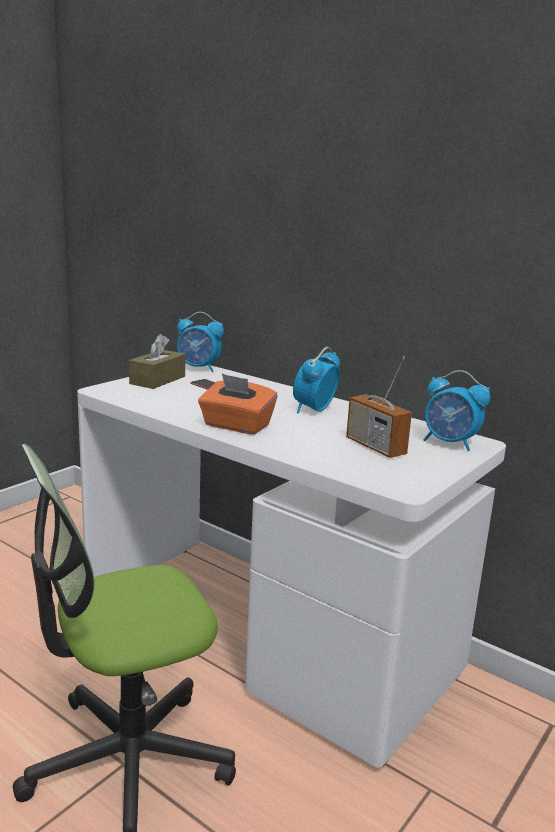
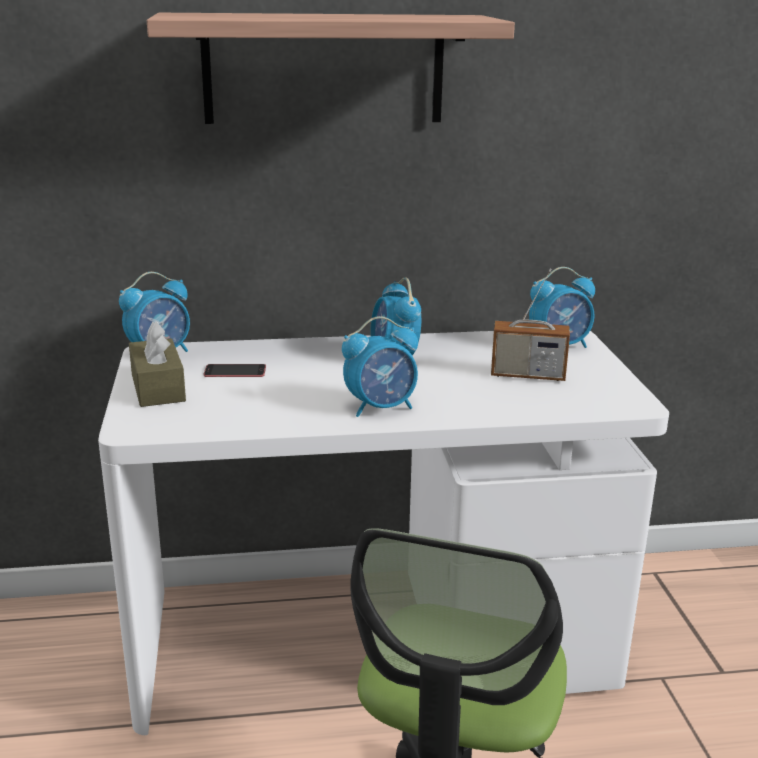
camera: 45 degrees left, 5 degrees up
(236, 426) = (381, 408): orange tissue box -> alarm clock
(324, 183) = (324, 69): none -> shelf

